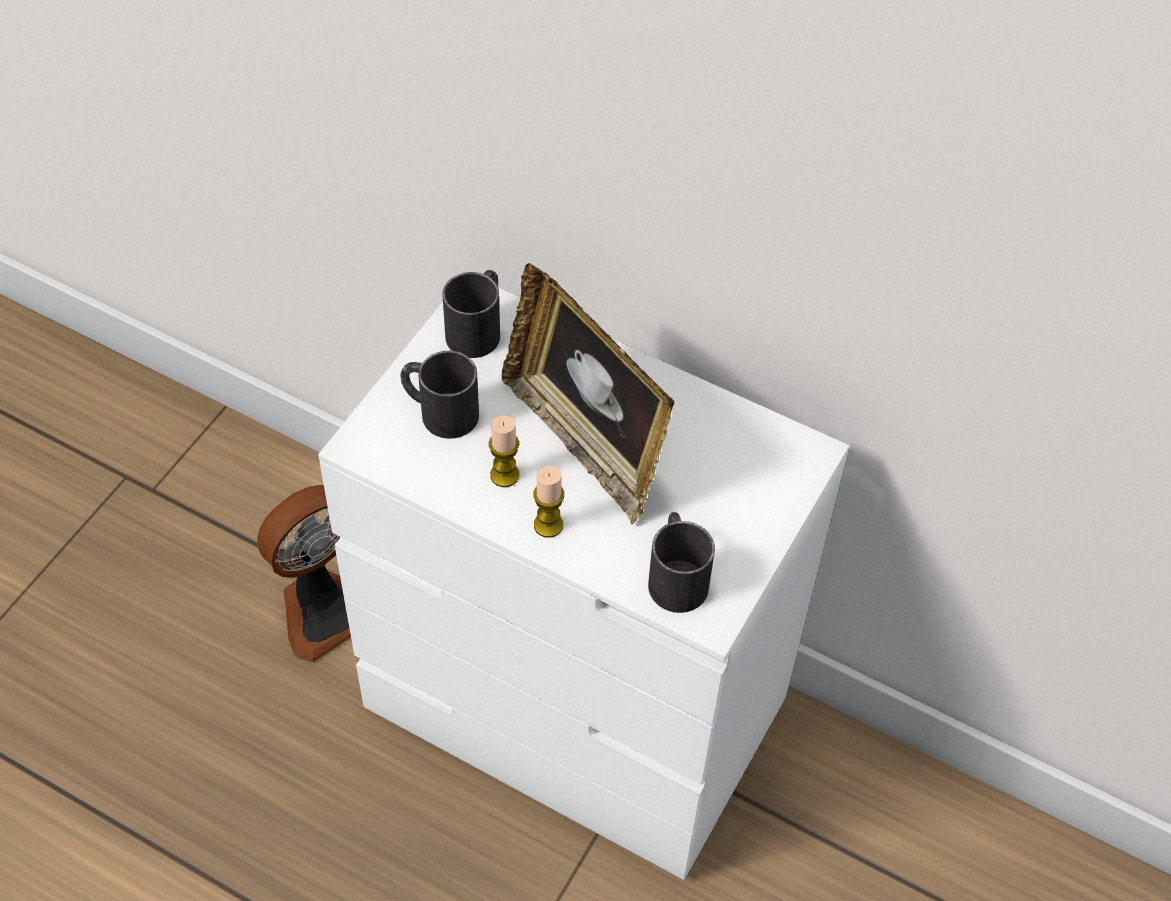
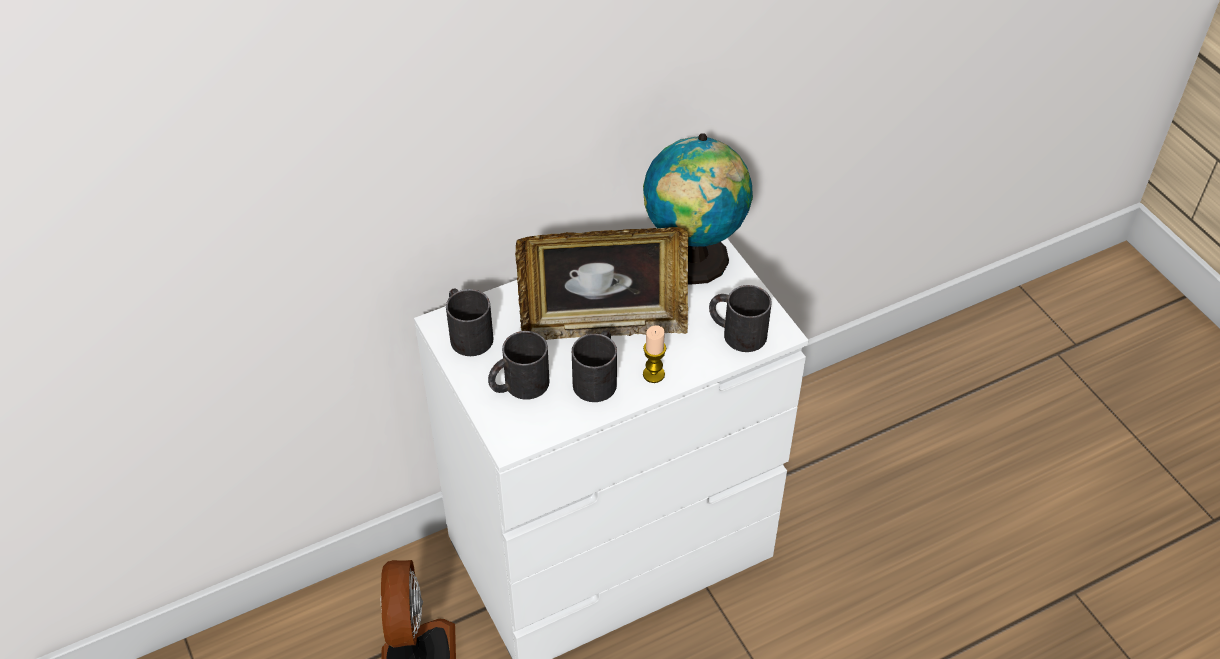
camera: 55 degrees left, 5 degrees down
(504, 475) = (598, 377): candle -> black mug
(751, 477) = (693, 263): none -> globe

